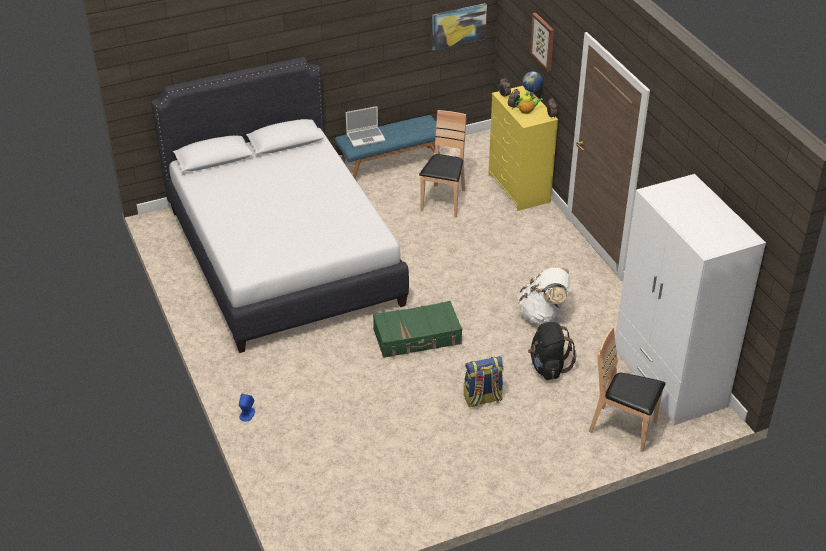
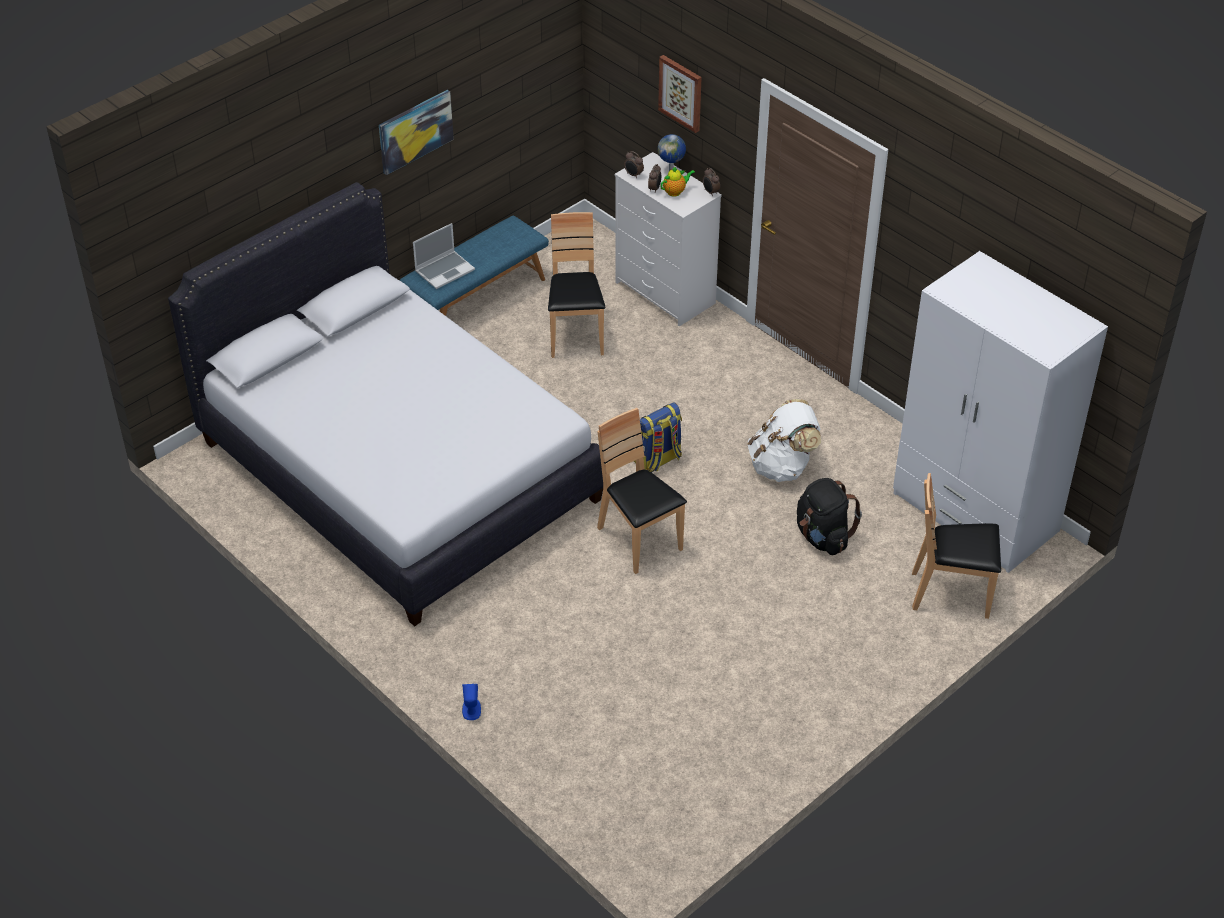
camera: 20 degrees left, 5 degrees up
(417, 337) = (639, 540): green suitcase -> brown chair
(458, 26) = (539, 86): picture -> picture (415, 131)
(482, 399) = (763, 602): backpack -> backpack (658, 460)
(519, 188) = (666, 293): yellow dresser -> white dresser

